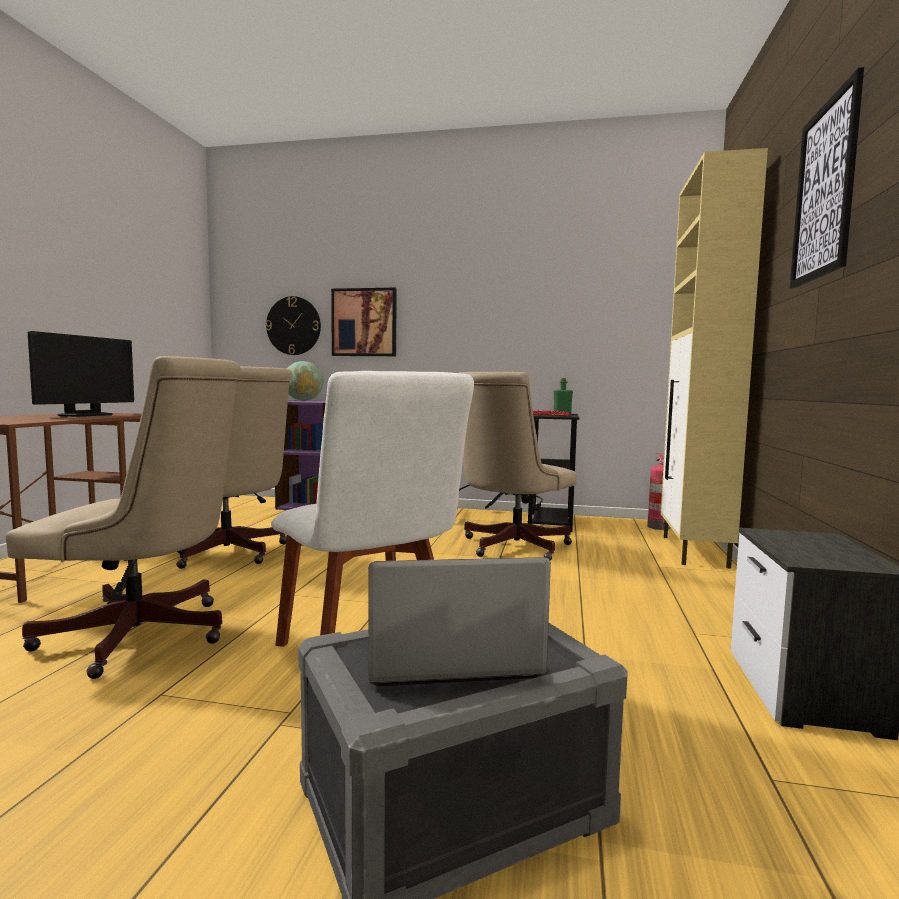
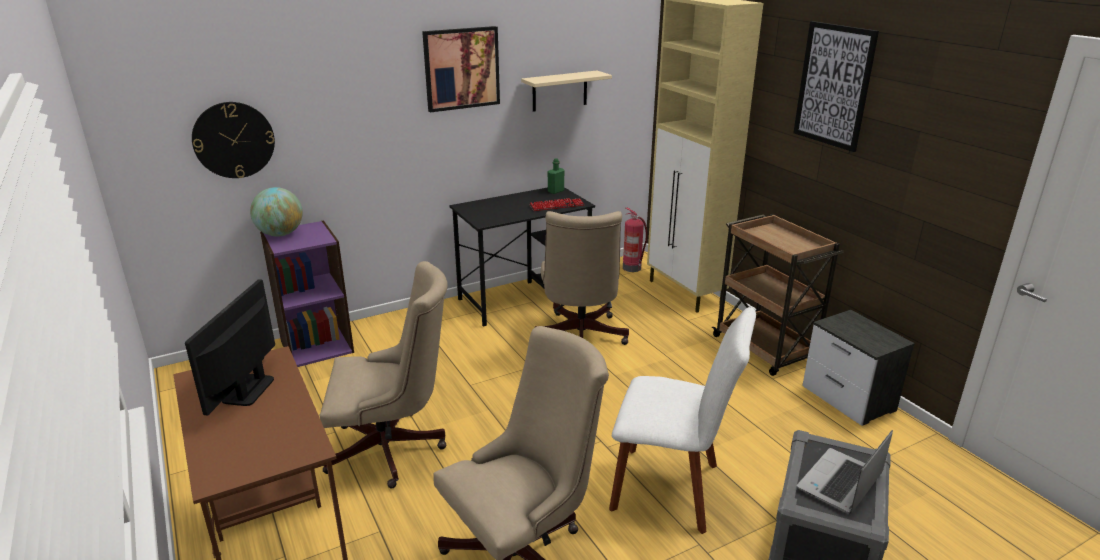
camera: 40 degrees left, 20 degrees up
(85, 415) = (248, 390): monitor -> monitor turned 150 degrees counterclockwise
(364, 322) = (332, 124): picture -> picture (461, 68)
(583, 315) = (559, 91): none -> beige shelf
(729, 610) = (765, 349): none -> brown cart

